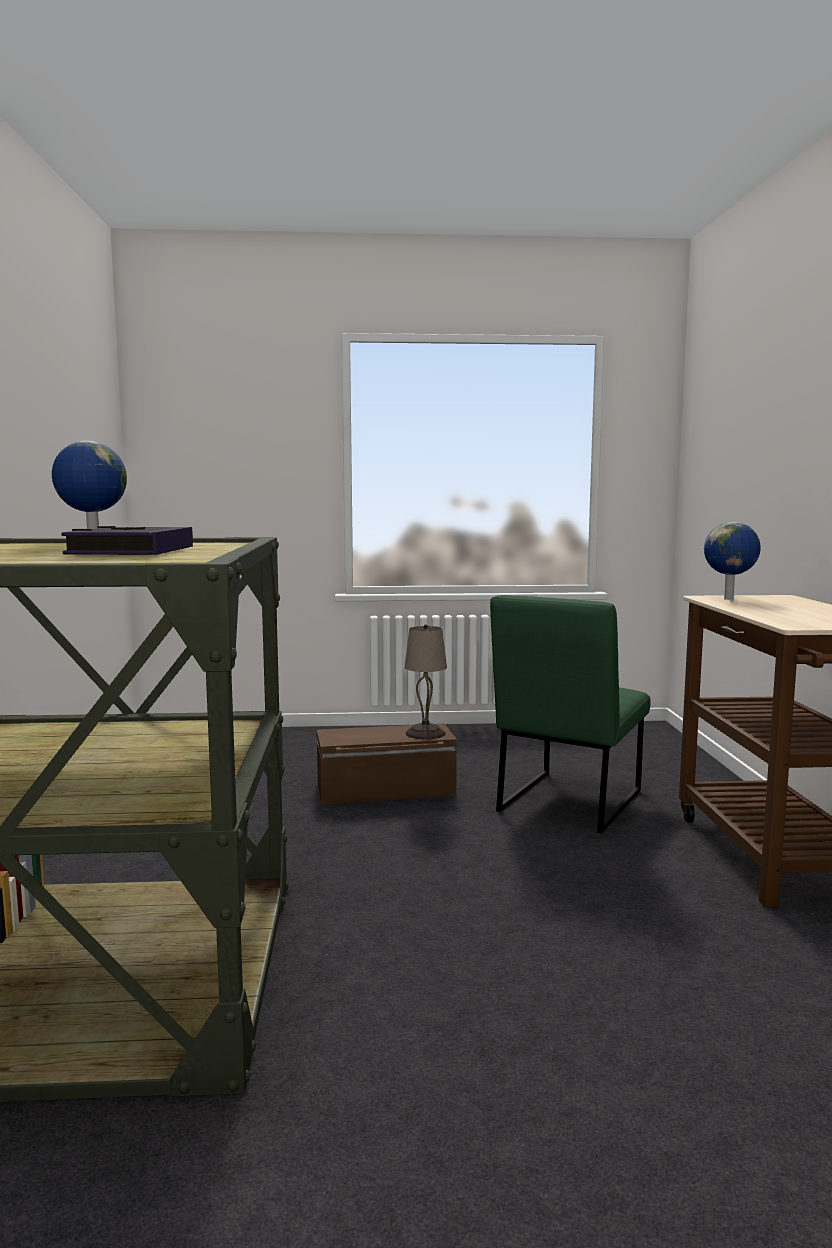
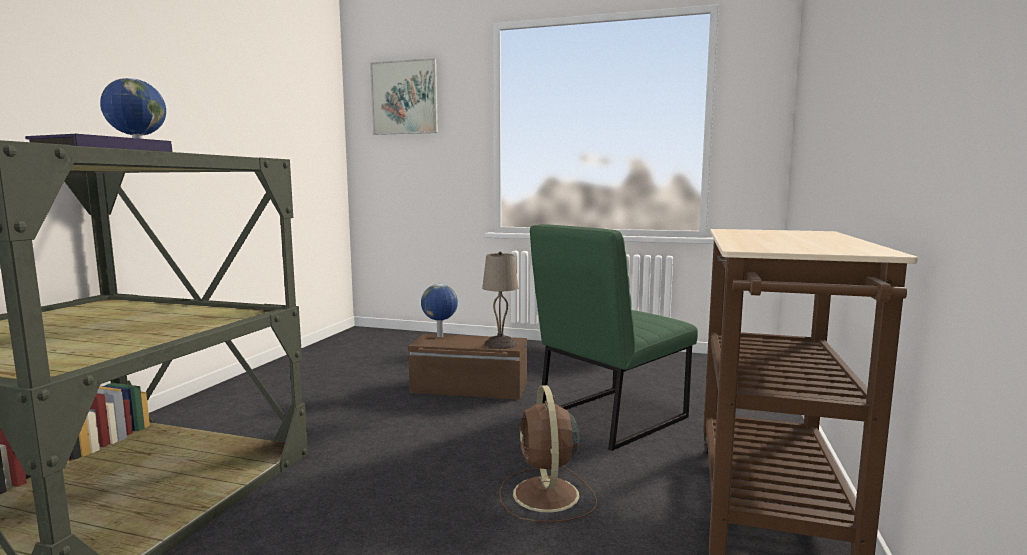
camera: 20 degrees right, 0 degrees up
(216, 419) = (404, 97): none -> picture
(584, 884) = (546, 496): none -> brown fan
(730, 599) = (749, 231): globe -> globe (440, 336)

